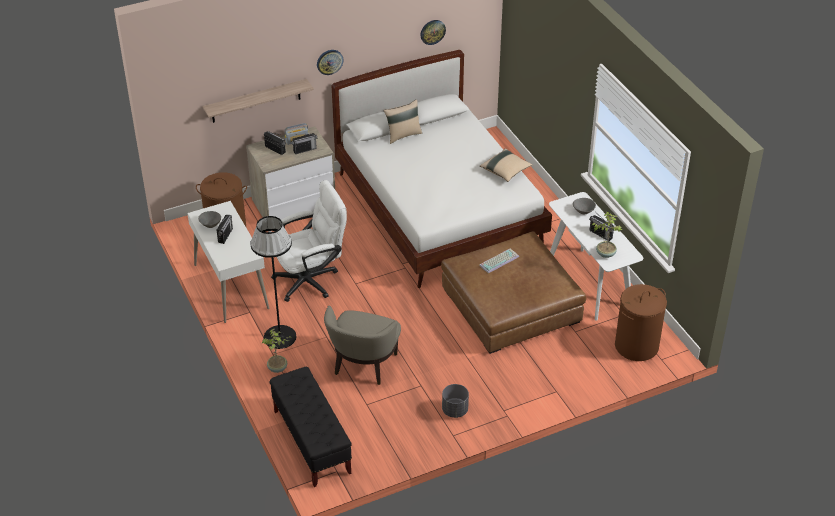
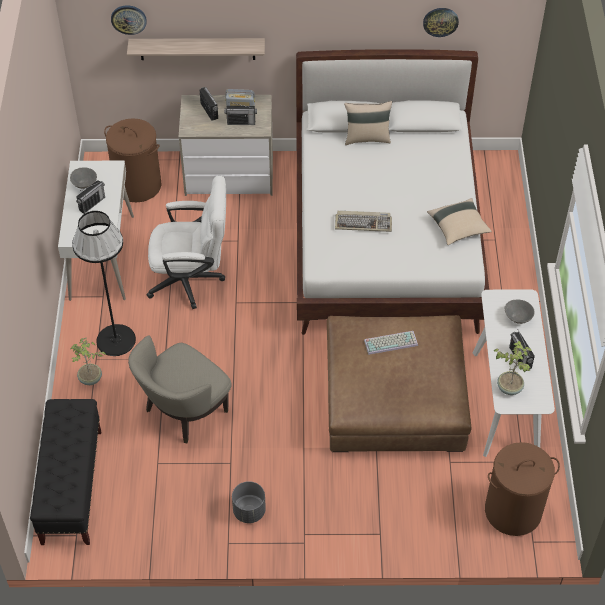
camera: 25 degrees right, 10 degrees up
(329, 61) = (296, 25): wall clock -> wall clock (128, 19)
(437, 187) = (363, 222): none -> keyboard

